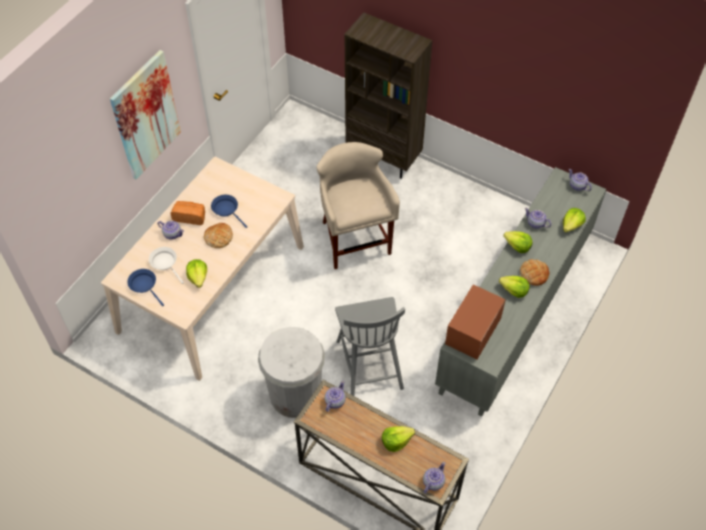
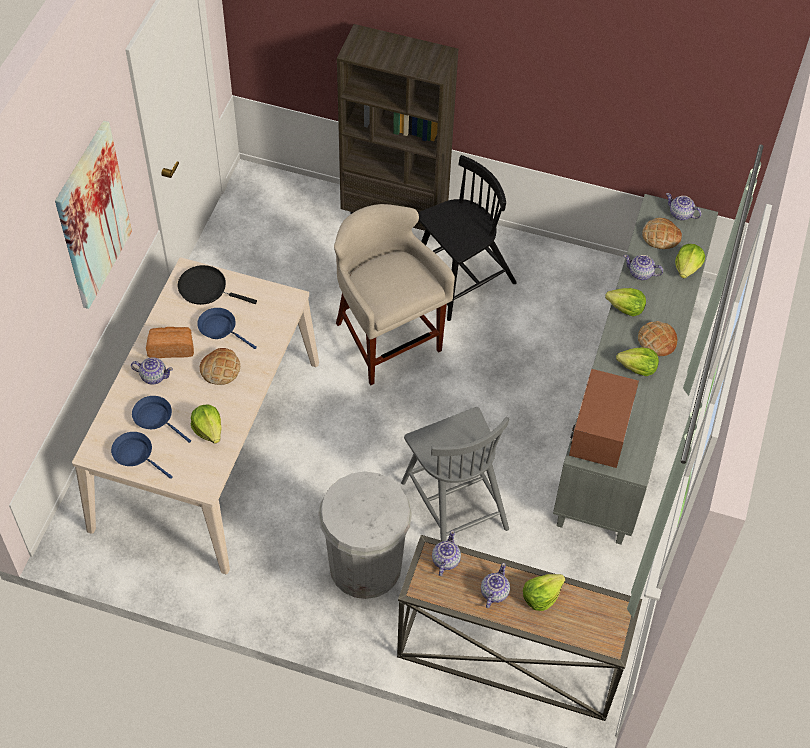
camera: 15 degrees left, 0 degrees up
(165, 263) = (156, 418): white frying pan -> blue frying pan
(225, 180) = (206, 288): none -> black frying pan
(418, 208) = (461, 281): none -> black chair
(433, 482) = (604, 639): teapot -> teapot (494, 592)
(558, 199) = (661, 236): none -> bread

